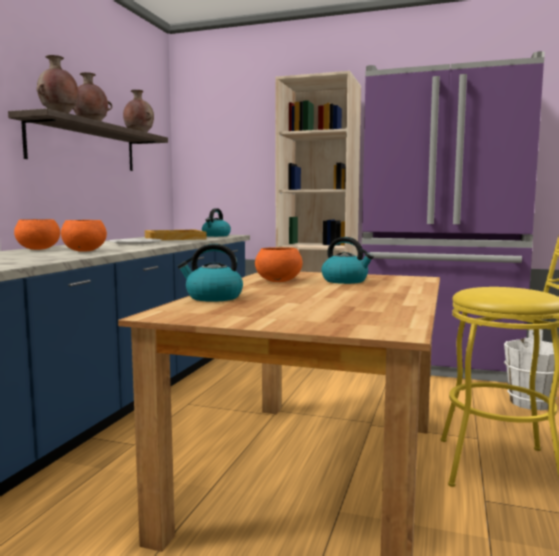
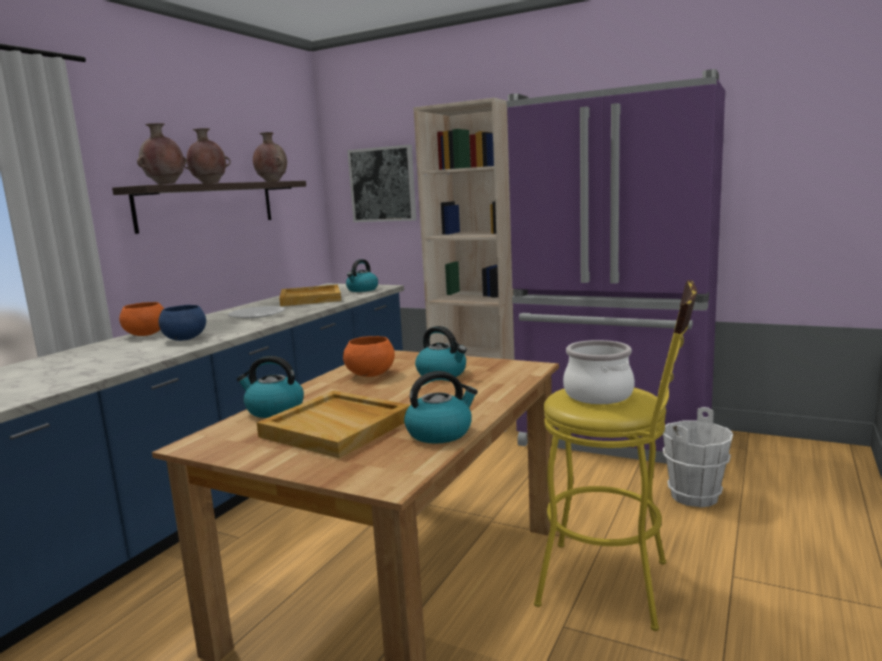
camera: 10 degrees right, 5 degrees up
(84, 251) = (184, 339): orange bowl -> blue bowl
(229, 150) = (383, 184): none -> picture
(294, 305) = (338, 427): none -> beige tray
(397, 307) = (440, 432): none -> kettle
(504, 290) = (599, 395): none -> cooking pot

